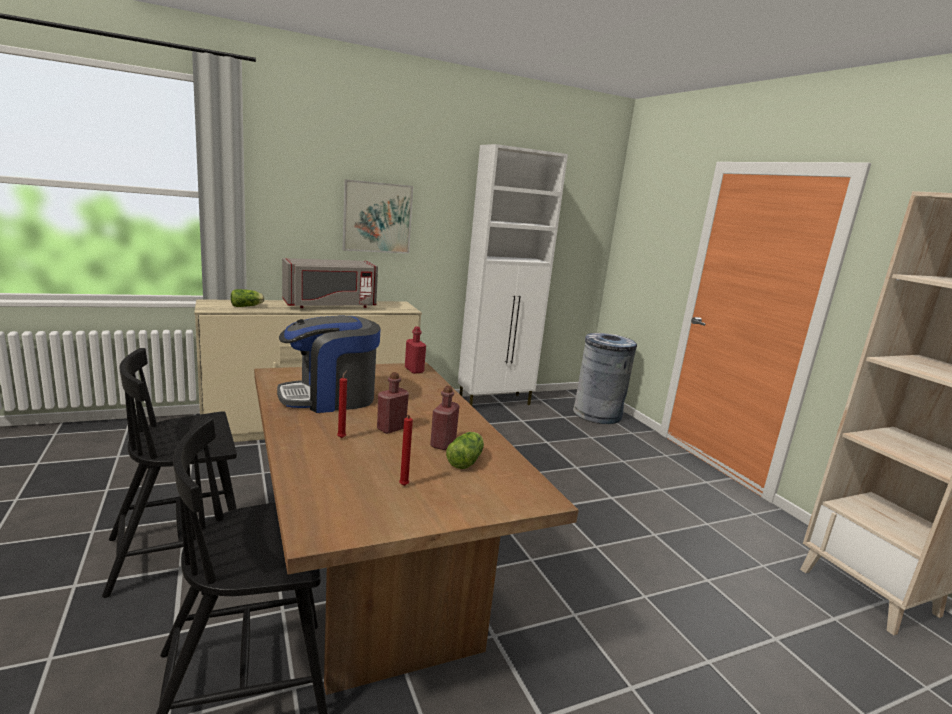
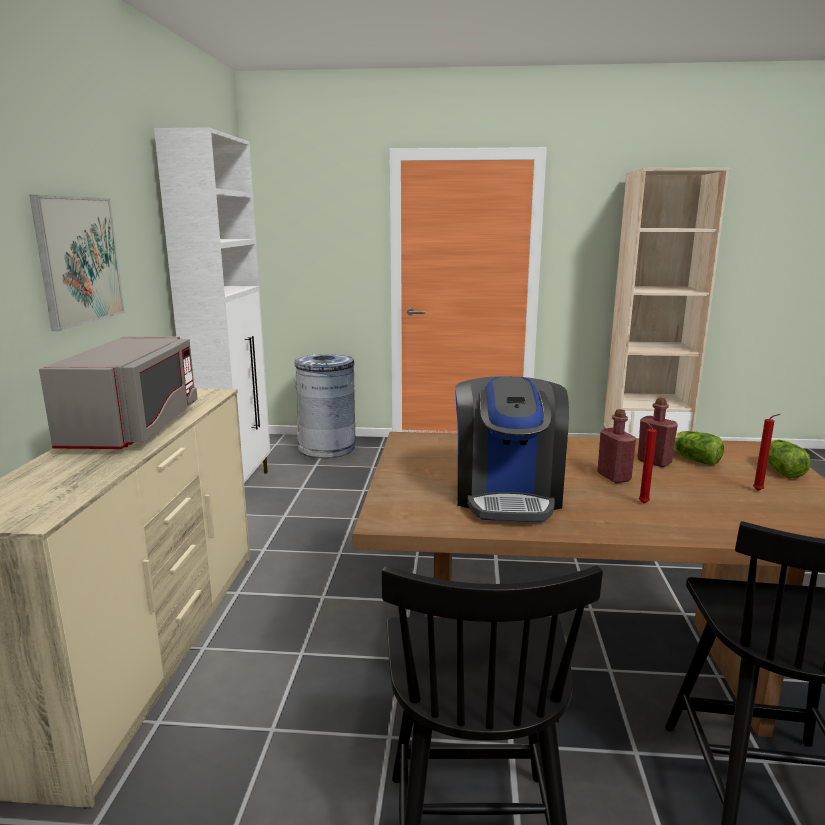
camera: 60 degrees left, 0 degrees up
(248, 306) = (58, 483): lettuce -> lettuce (780, 470)
(414, 370) = (419, 441): red bottle -> none

